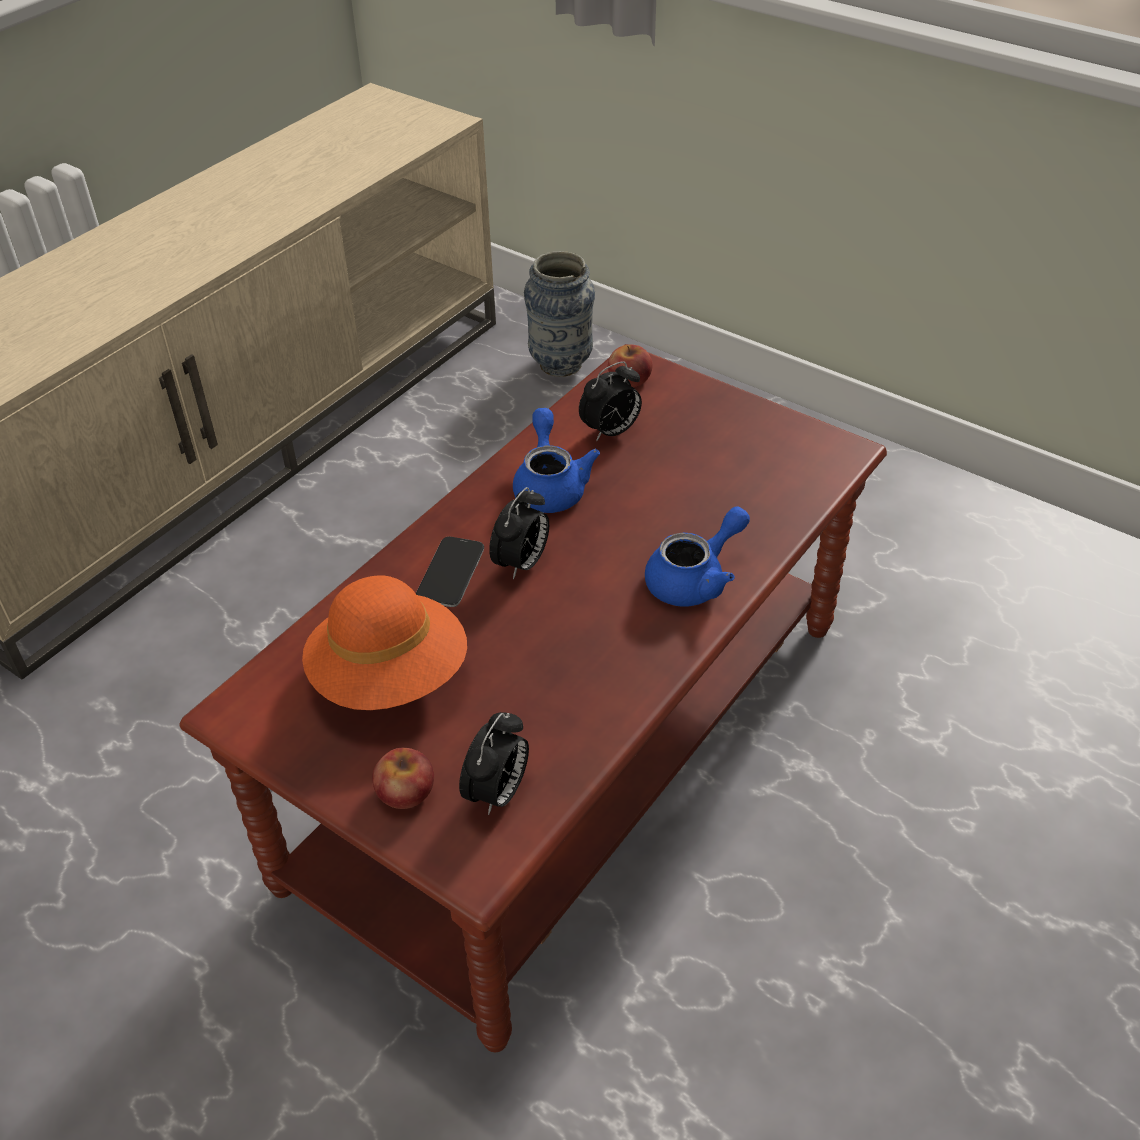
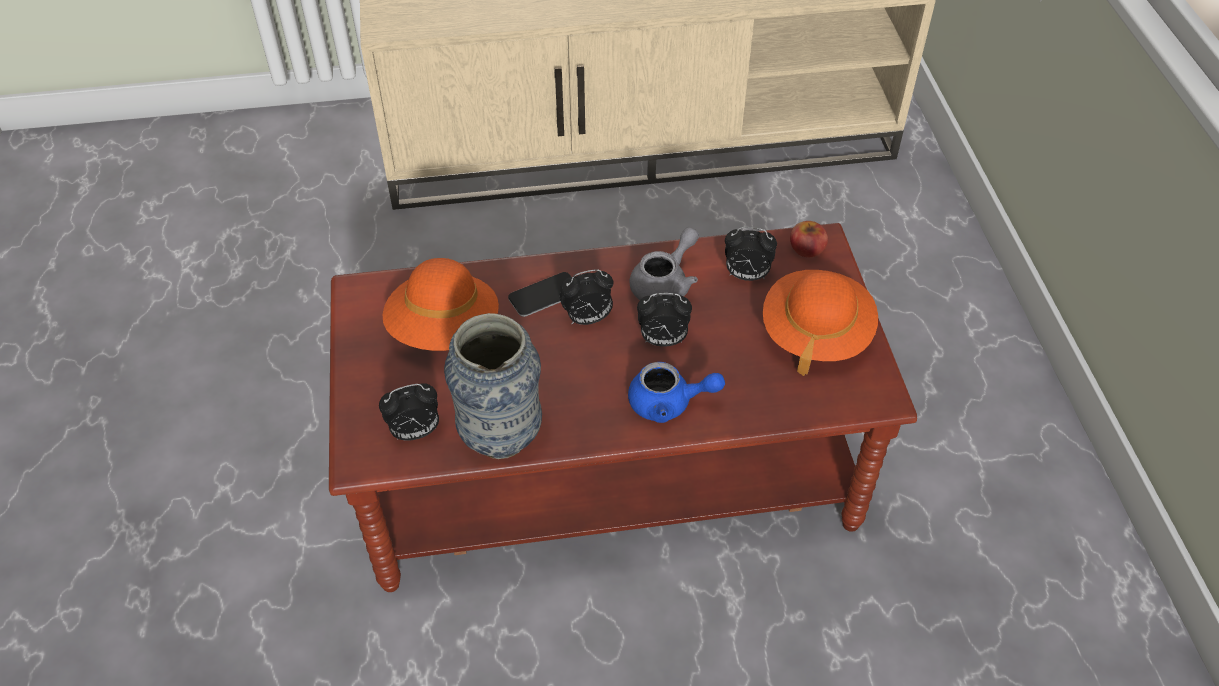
camera: 45 degrees right, 5 degrees up
(405, 791) = (377, 395): apple -> none
(550, 485) = (665, 283): blue teapot -> grey teapot
(561, 365) = (906, 218): vase -> vase (501, 437)
(615, 533) = (662, 340): none -> alarm clock
(729, 438) = (815, 333): none -> orange hat

